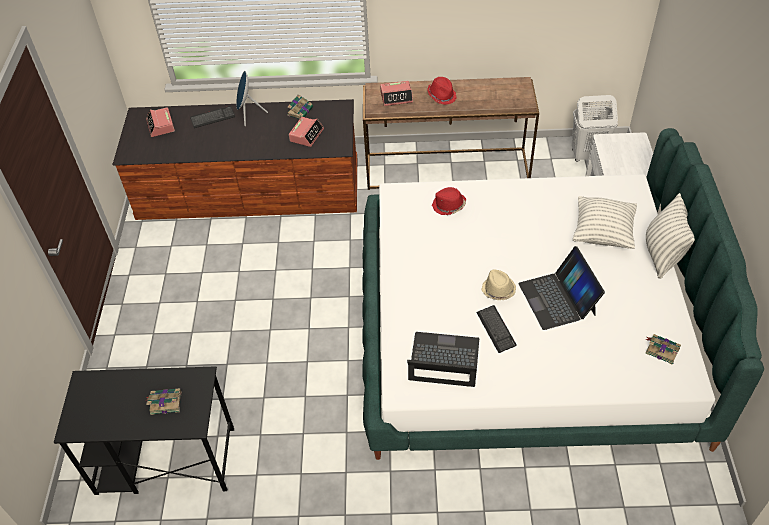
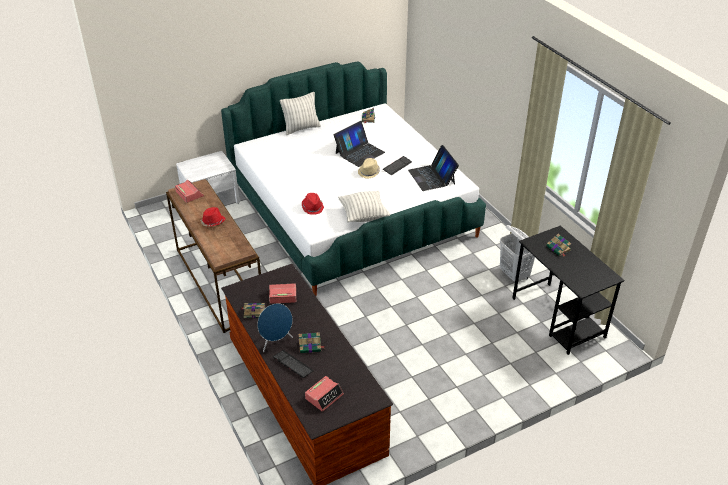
camera: 120 degrees left, 10 degrees down
(224, 134) = (310, 346): none -> book
(396, 97) = (226, 244): alarm clock -> alarm clock (189, 194)
(587, 155) = (170, 220): white laundry basket -> white laundry basket (514, 275)
(602, 233) = (297, 148): pillow -> pillow (363, 215)

